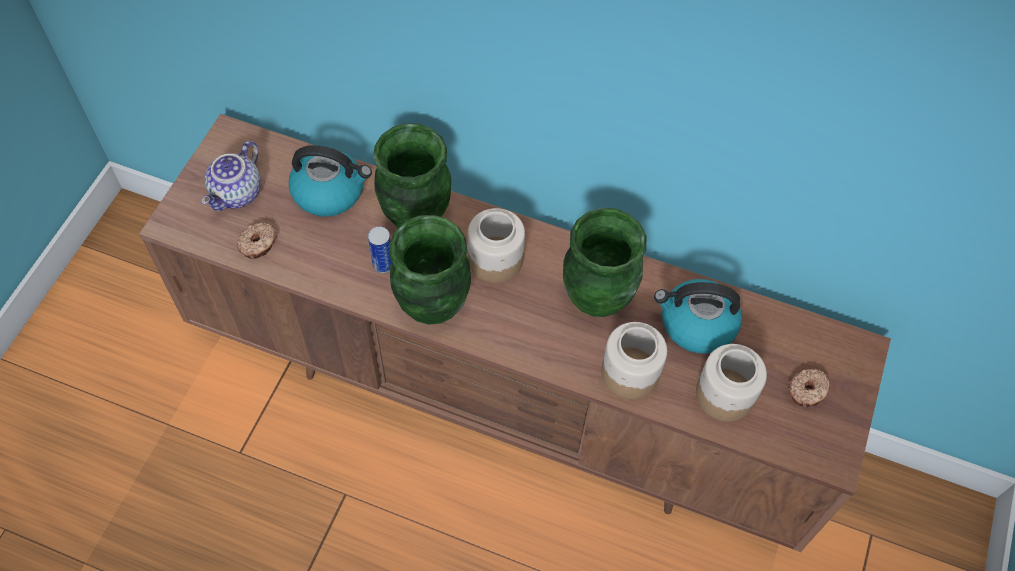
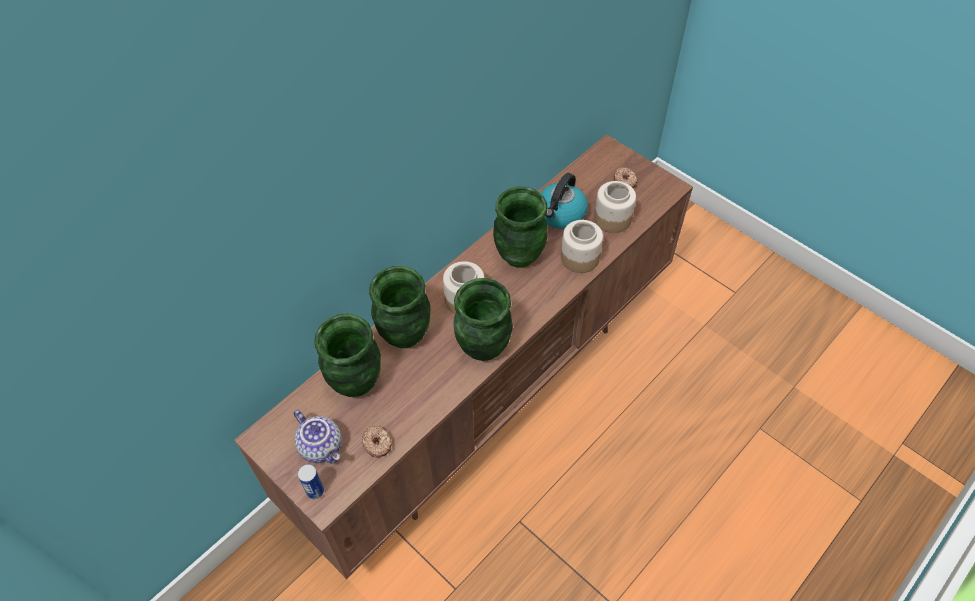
camera: 65 degrees left, 5 degrees down
(330, 192) = (355, 382): kettle -> green vase
(383, 265) = (436, 367): can -> can (315, 491)

